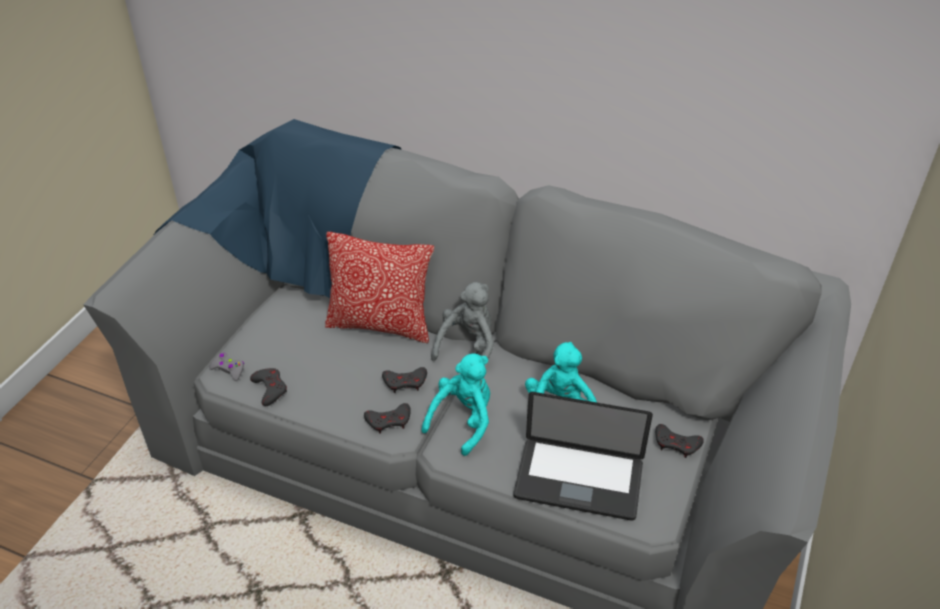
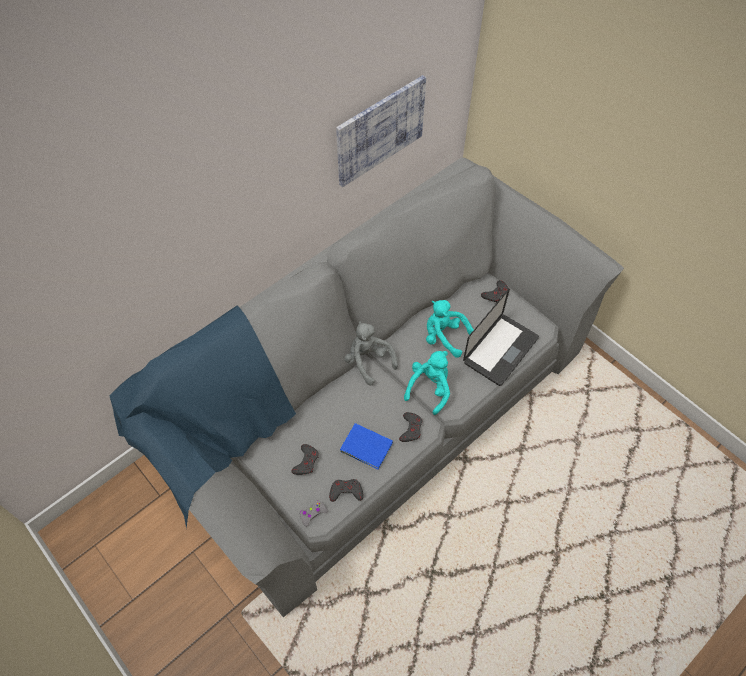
camera: 65 degrees left, 15 degrees up
(339, 388) = (367, 448): none -> blue book
(380, 324) = (315, 404): pillow -> none
(405, 382) = (382, 407): grey game controller -> grey game controller (306, 461)
(463, 421) = (429, 388): turquoise plush toy -> turquoise plush toy turned 60 degrees clockwise
(710, 115) = (380, 130): none -> picture

